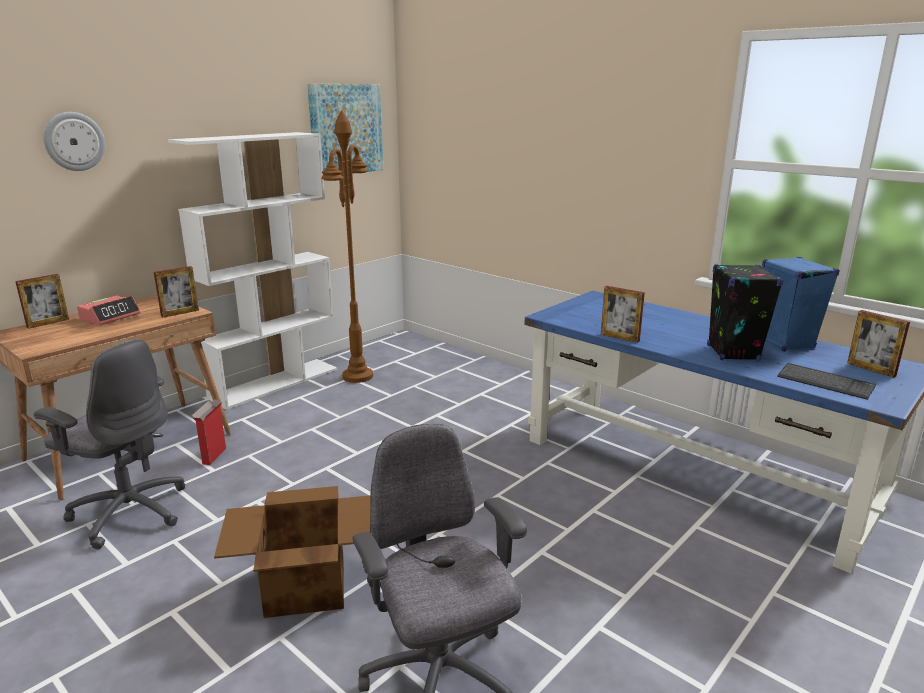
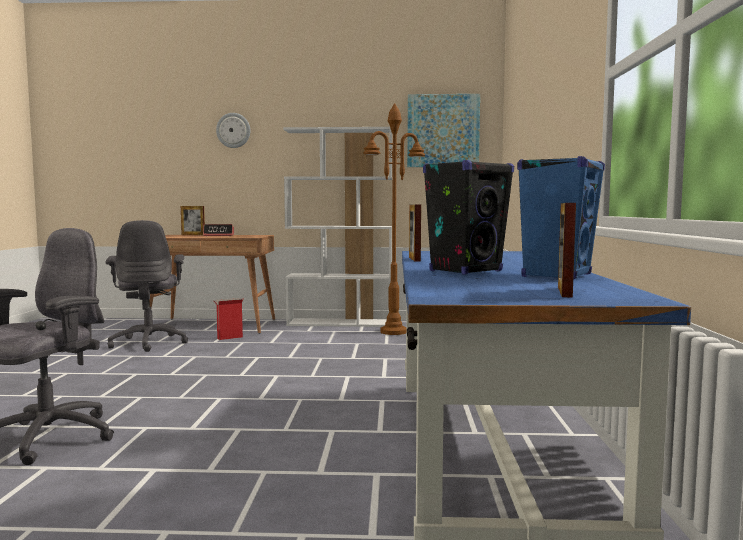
camera: 50 degrees right, 15 degrees down
(180, 313) = (246, 237): picture frame -> none
(304, 585) = (118, 386): cardboard box -> none
(825, 383) = (456, 286): keyboard -> none

